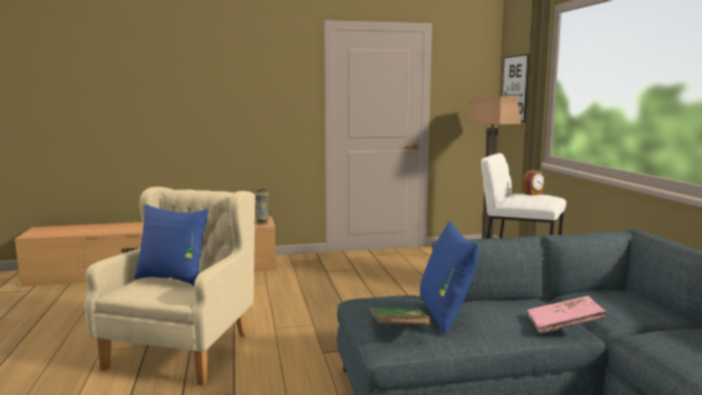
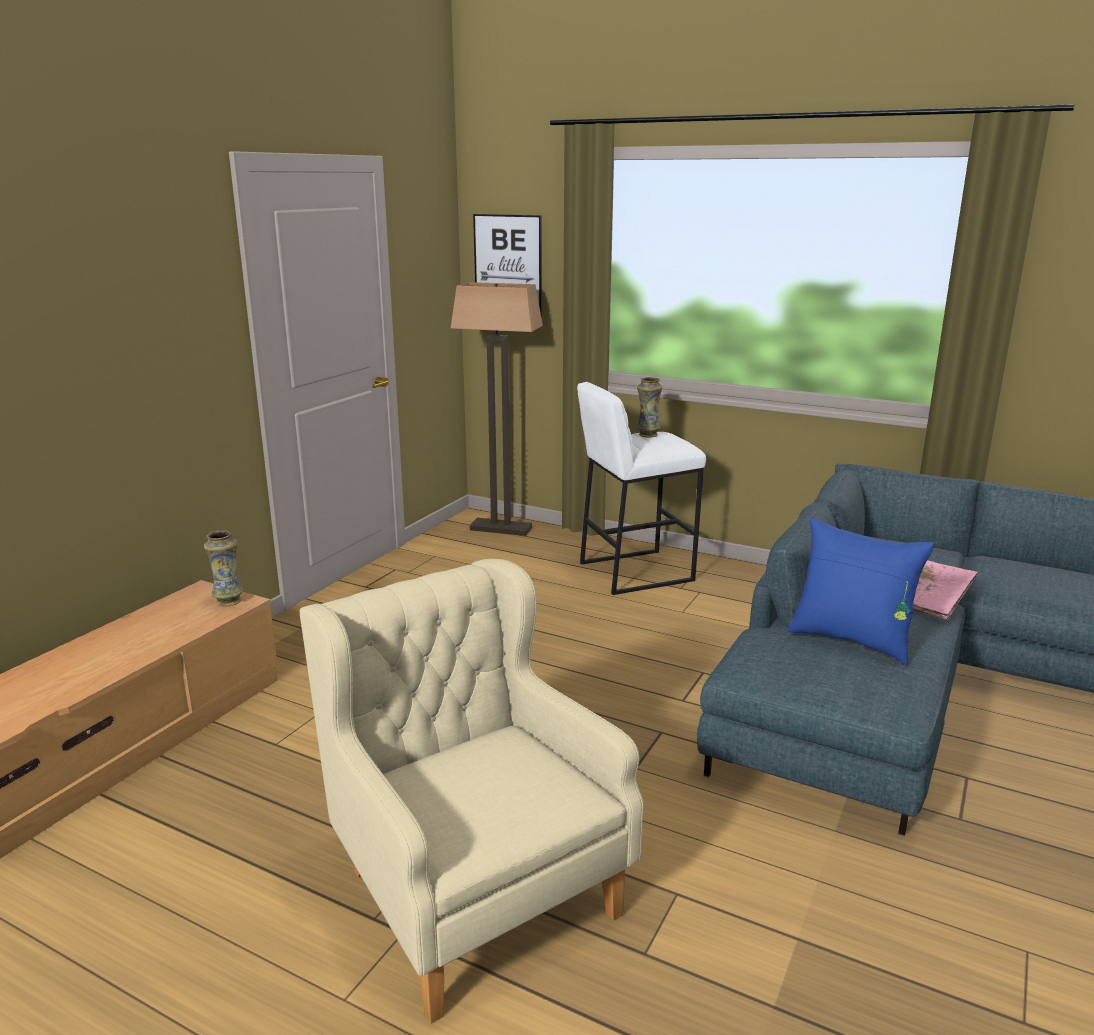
camera: 50 degrees left, 10 degrees up
(172, 280) = (462, 779): blue pillow -> none
(398, 327) = (866, 680): green book -> none
(533, 194) = (647, 435): alarm clock -> vase

